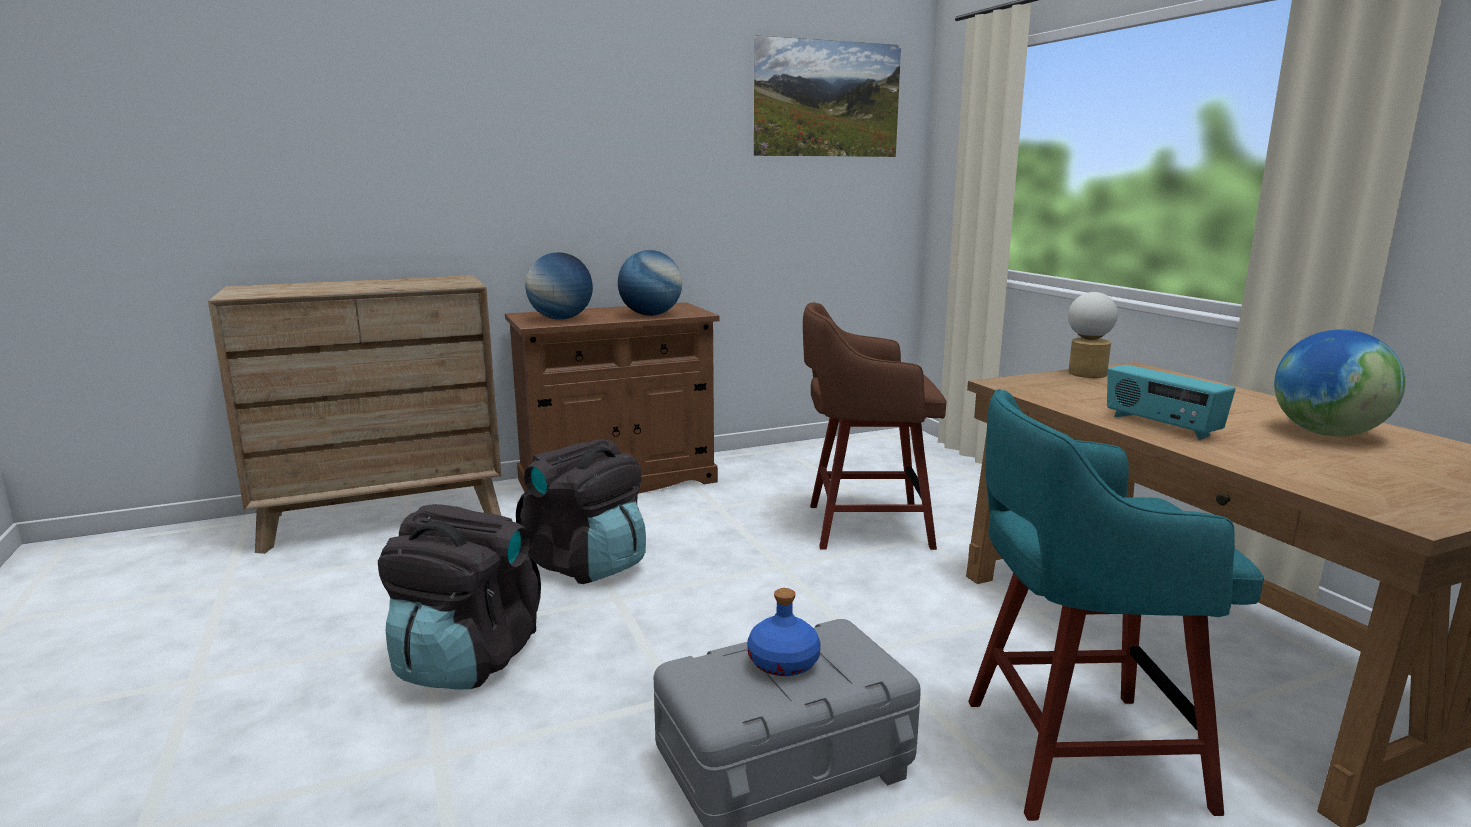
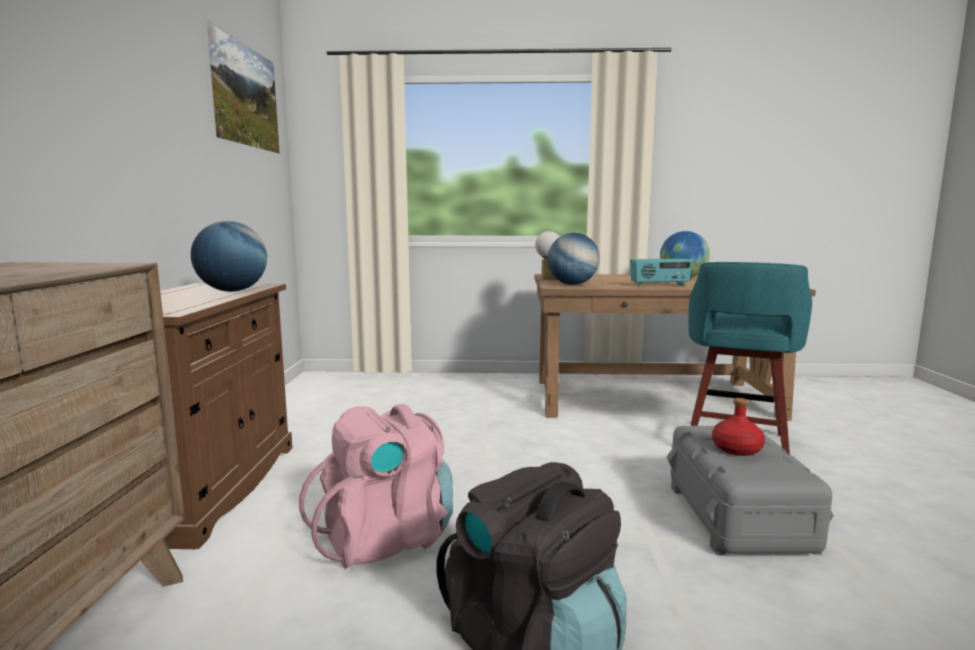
camera: 65 degrees left, 5 degrees down
(561, 319) = (165, 306): globe -> globe (572, 284)
(587, 564) = (386, 538): black backpack -> pink backpack
(783, 663) = (737, 449): blue bottle -> red bottle
(864, 526) = (447, 423): brown stool -> none

